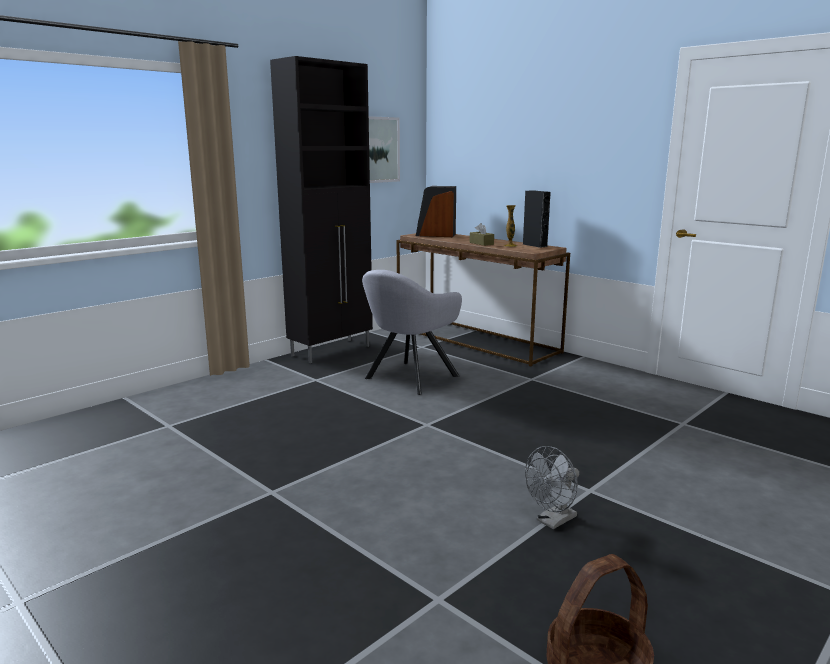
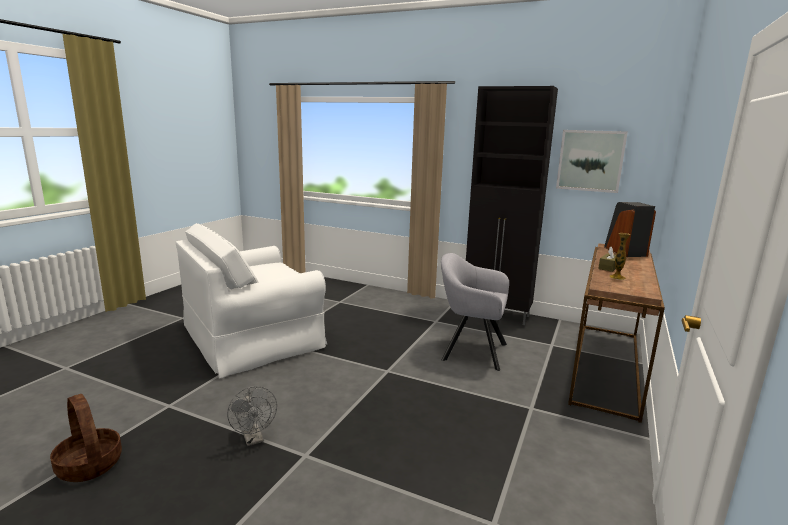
camera: 70 degrees right, 0 degrees up
(234, 511) = (253, 337): none -> white armchair
(535, 245) = (643, 286): black speaker -> none
(552, 521) = (254, 439): grey fan -> grey fan turned 150 degrees counterclockwise

